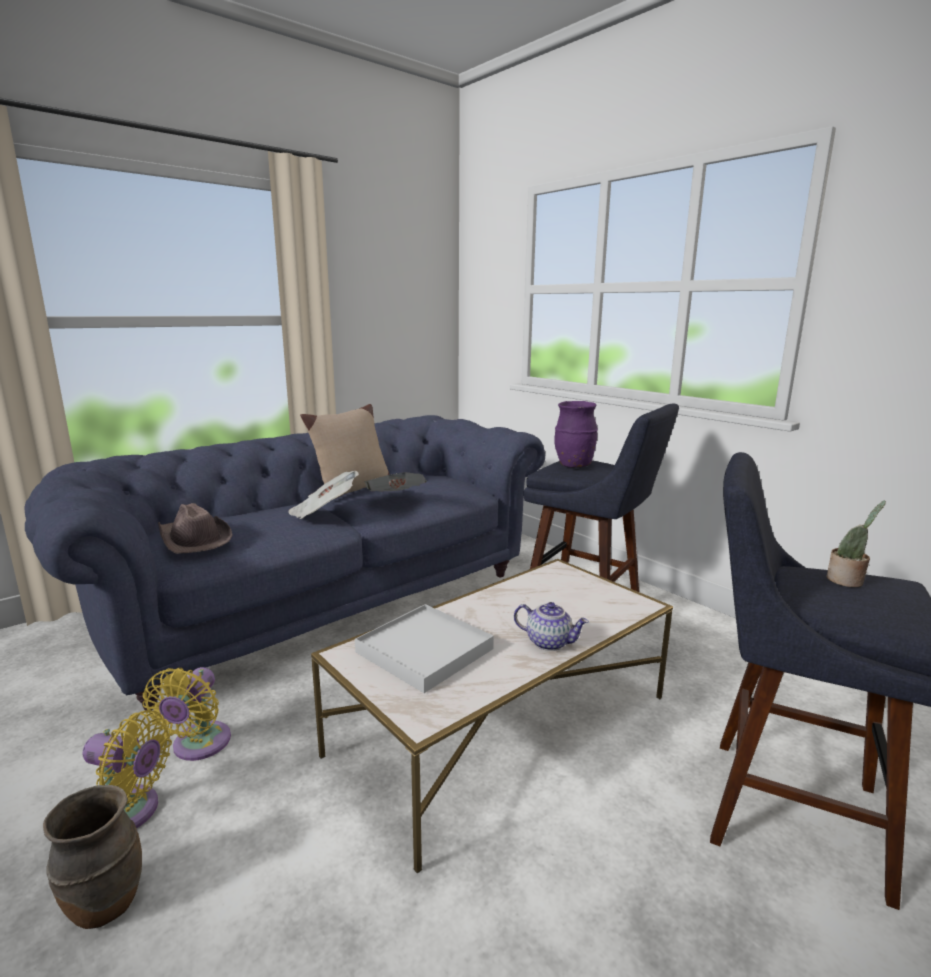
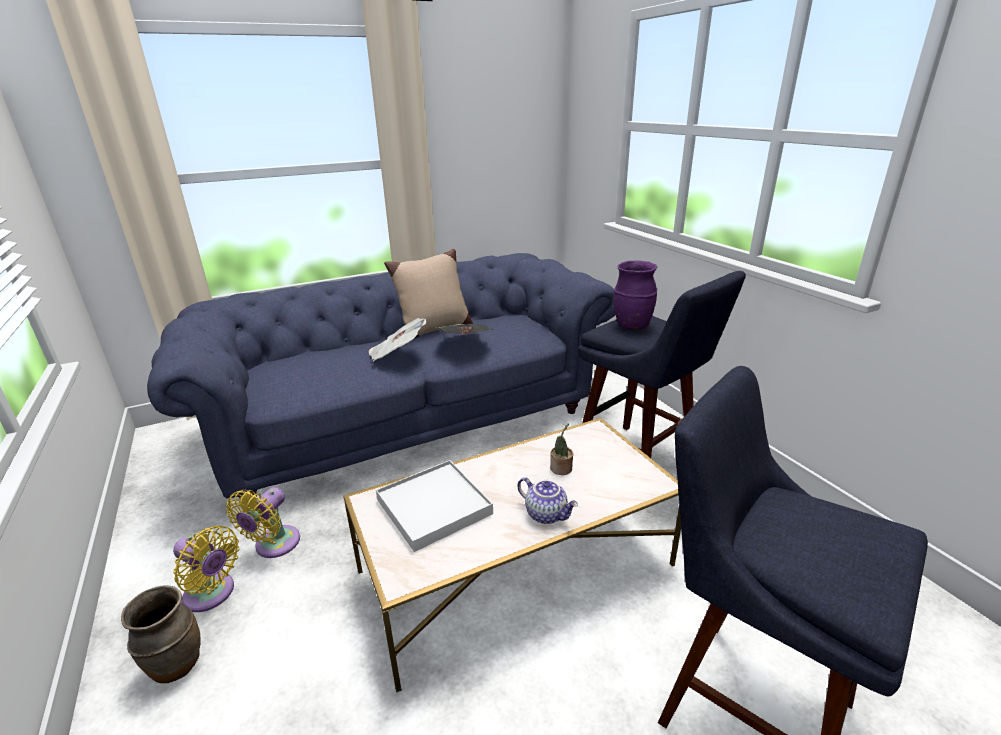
camera: 15 degrees right, 10 degrees up
(193, 539) = (283, 375): brown hat -> none
(847, 581) = (827, 521): potted plant -> potted plant (561, 469)

